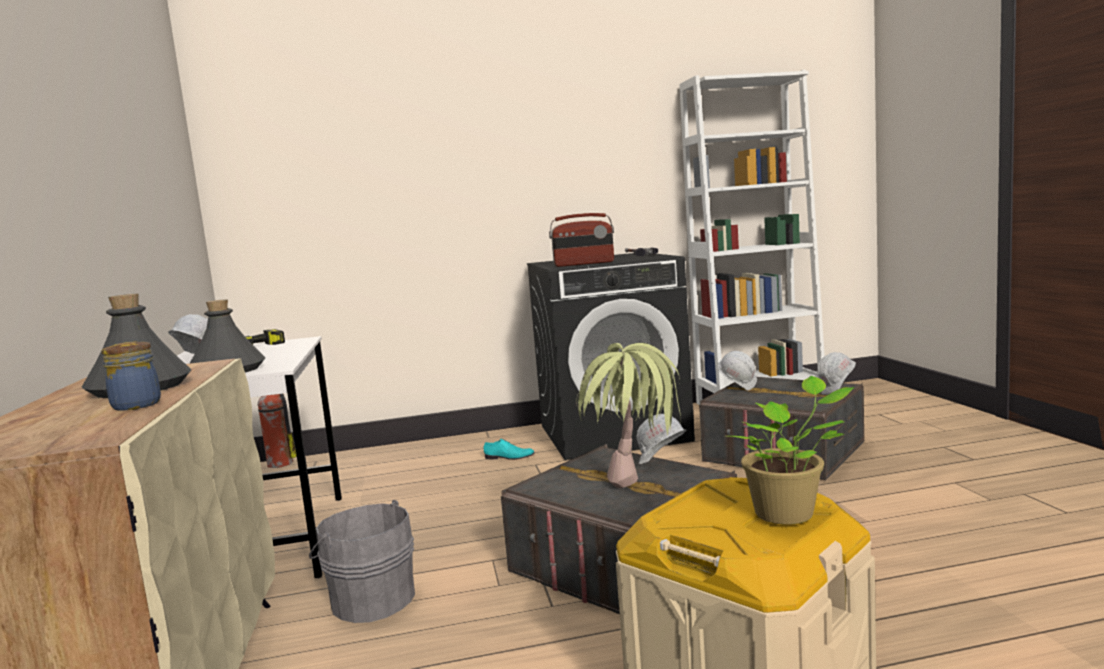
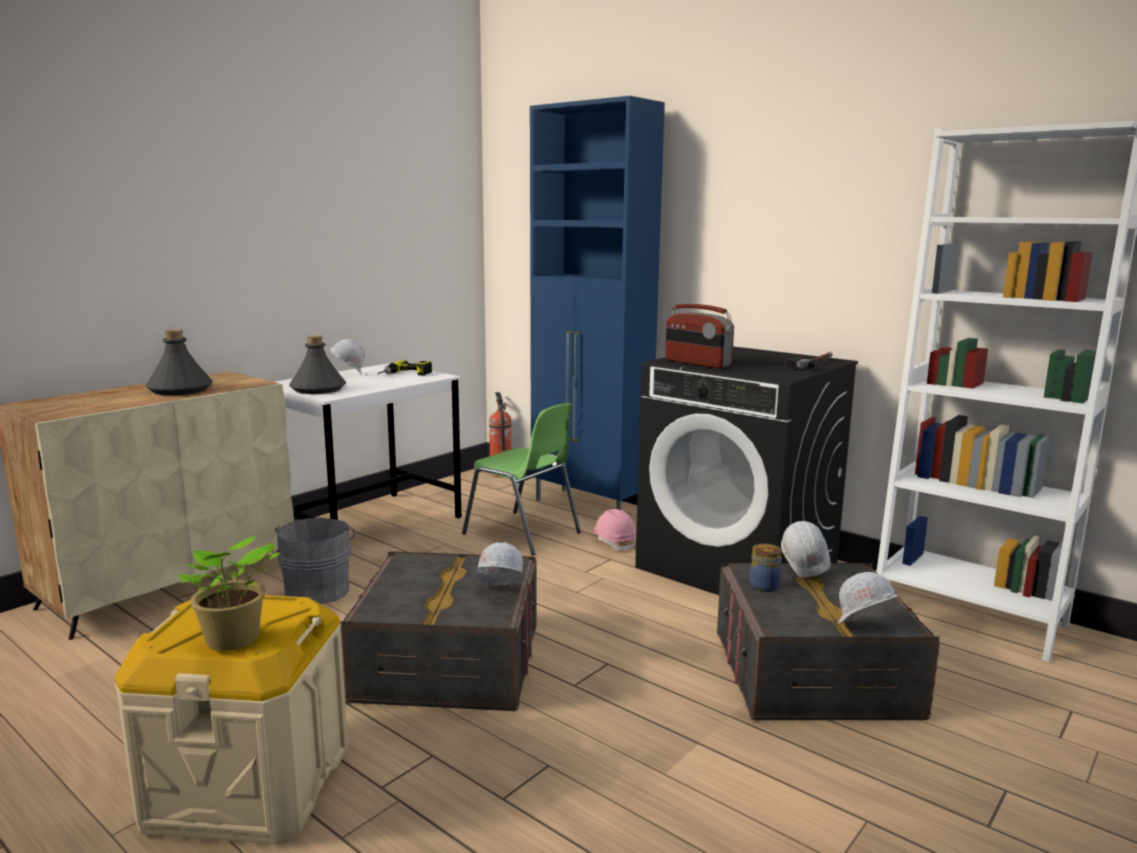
camera: 50 degrees right, 5 degrees up
(135, 405) = (131, 401): jar -> jar (764, 586)
(427, 449) = (590, 507): none -> blue cabinet
(429, 482) = (523, 533): none -> green chair
(509, 457) = (613, 542): turquoise shoe -> pink hard hat
(635, 497) = (411, 603): potted plant -> none

